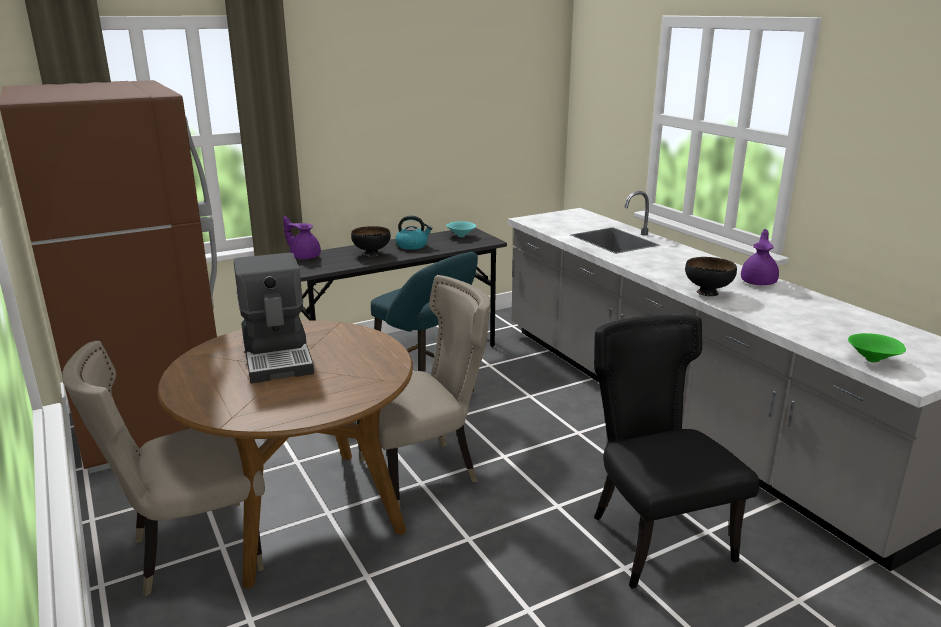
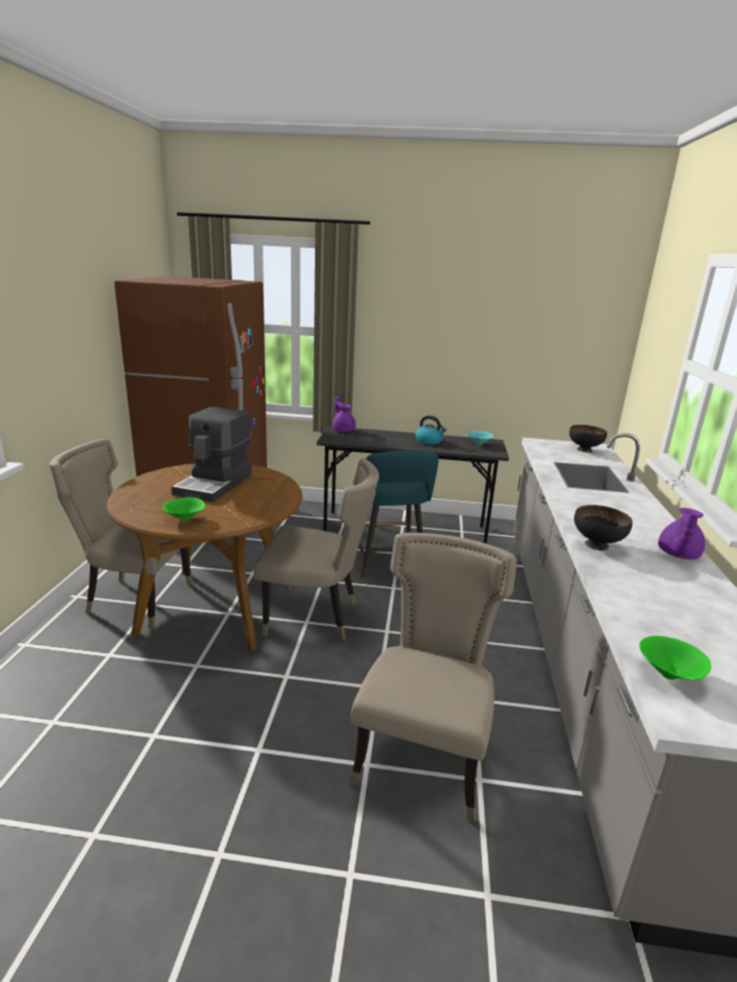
camera: 35 degrees right, 0 degrees up
(320, 401) = (186, 519): none -> green bowl
(371, 254) = (389, 439): black bowl -> black bowl (584, 450)
(654, 537) = (424, 756): black chair -> beige chair
(759, 282) = (677, 554): purple teapot -> purple teapot turned 150 degrees clockwise

